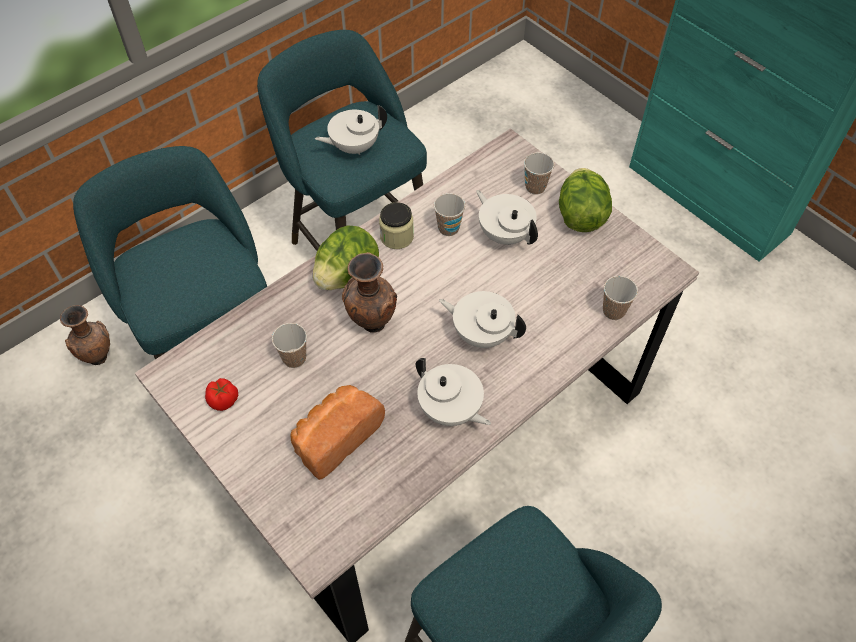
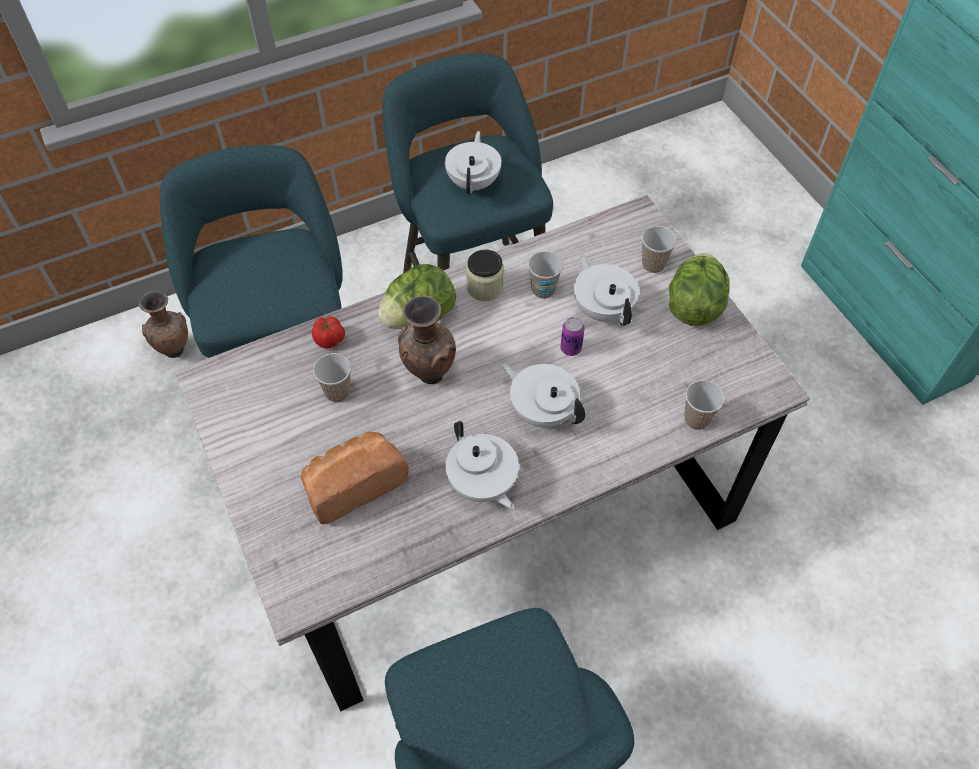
camera: 15 degrees right, 0 degrees up
(224, 400) = (253, 419): tomato -> tomato (330, 339)
(354, 147) = (474, 182): white teapot -> white teapot turned 105 degrees clockwise
(488, 274) = (571, 348): none -> can

